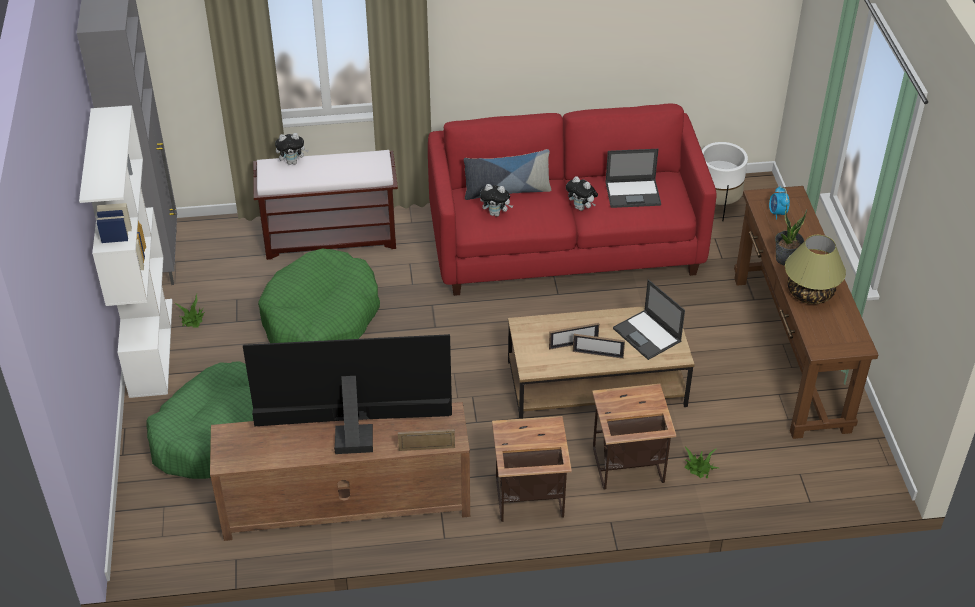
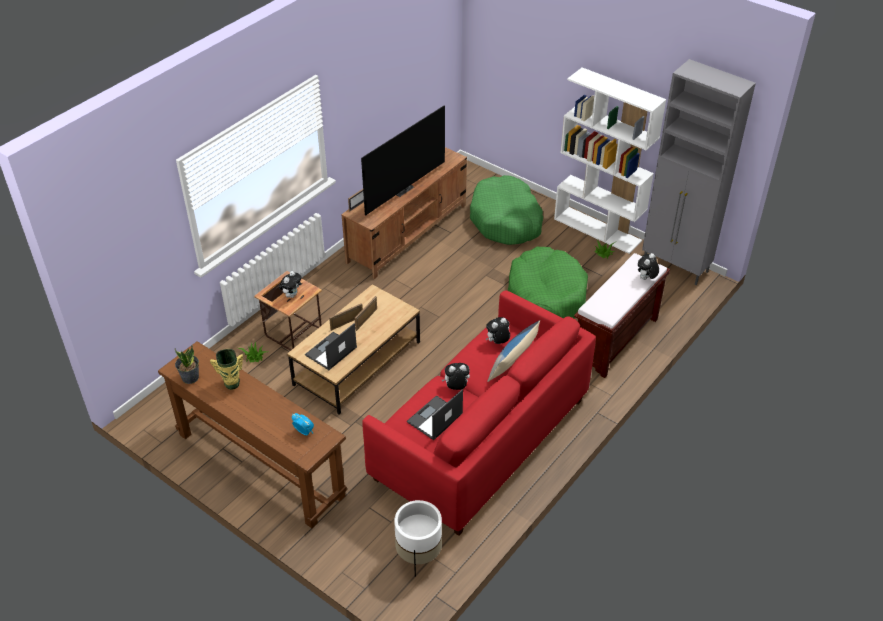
camera: 135 degrees right, 0 degrees up
(527, 499) = (327, 286): side table -> none
(632, 405) = (292, 295): none -> plush toy
(647, 335) = (330, 351): laptop -> laptop turned 60 degrees counterclockwise
(786, 259) = (267, 398): potted plant -> potted plant (190, 377)
(809, 293) = (231, 383): table lamp -> vase

